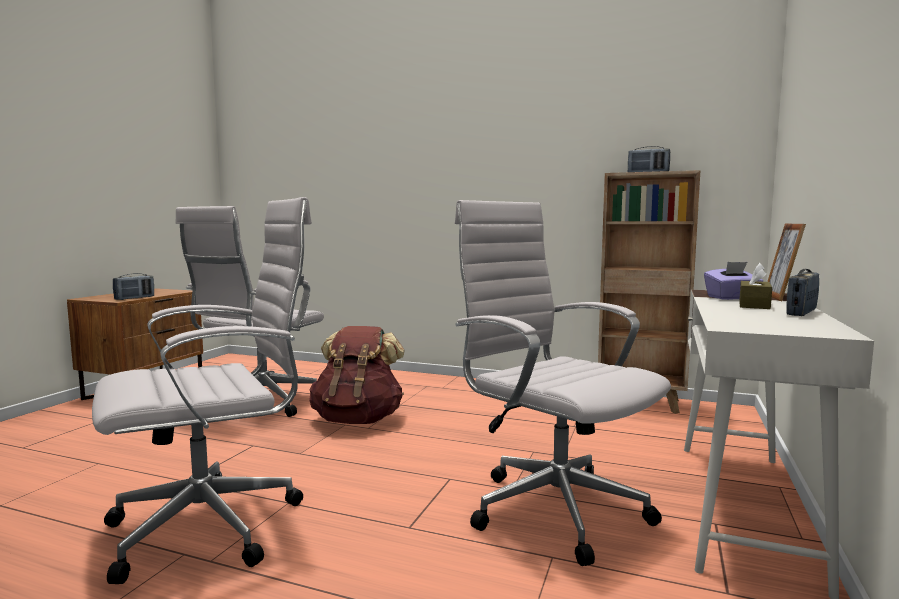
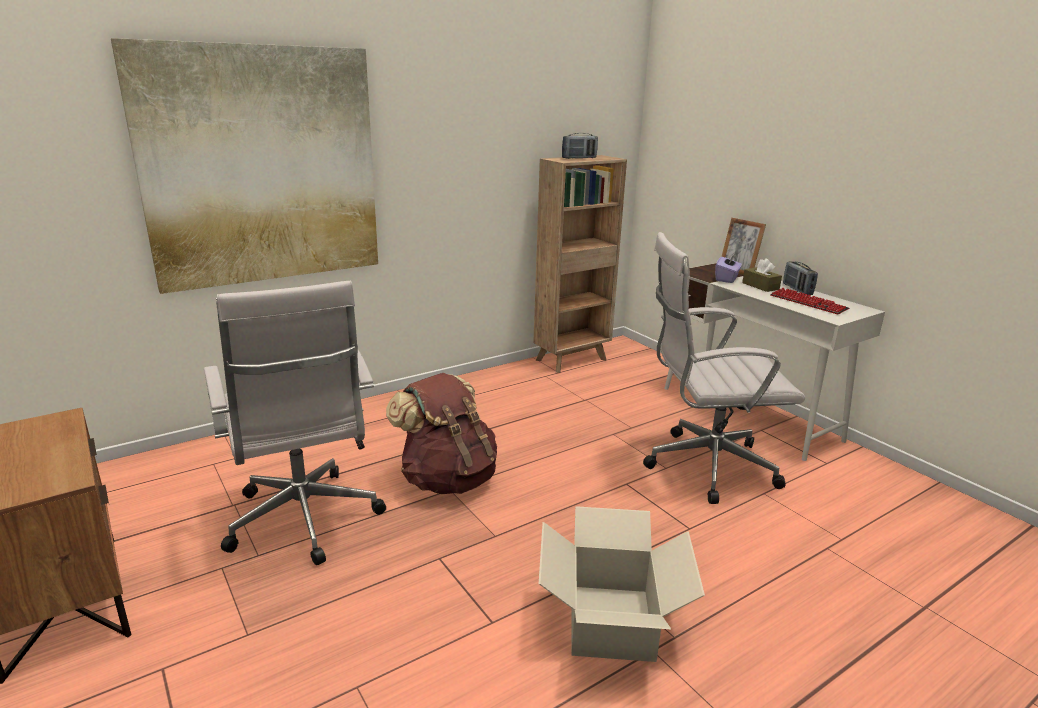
camera: 55 degrees left, 15 degrees up
(134, 298) = (71, 465): radio -> none
(215, 525) = (612, 622): white office chair -> cardboard box
(372, 179) = (262, 167): none -> picture
(758, 318) = (808, 303): none -> keyboard

